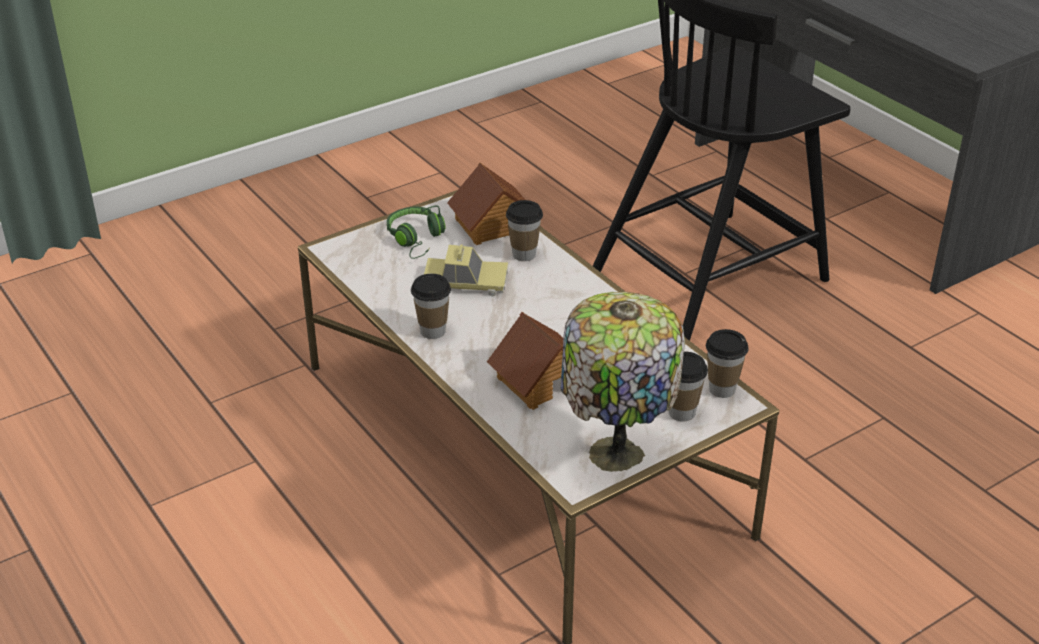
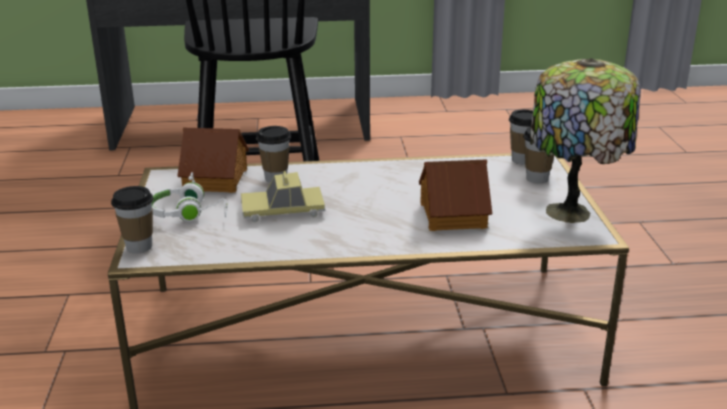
camera: 60 degrees left, 10 degrees down
(417, 239) = (189, 214): green headphones -> white headphones
(432, 331) = (336, 241): cup -> cup (139, 247)
(465, 282) = (283, 210): toy car -> toy car turned 135 degrees counterclockwise

